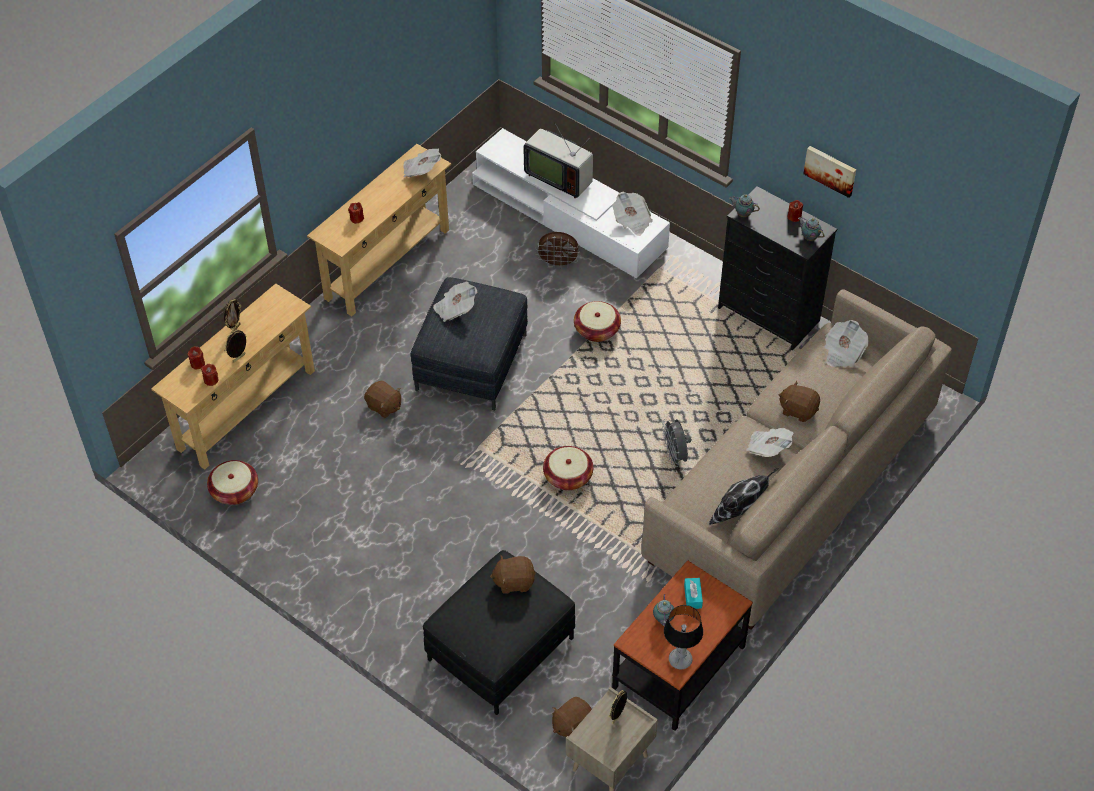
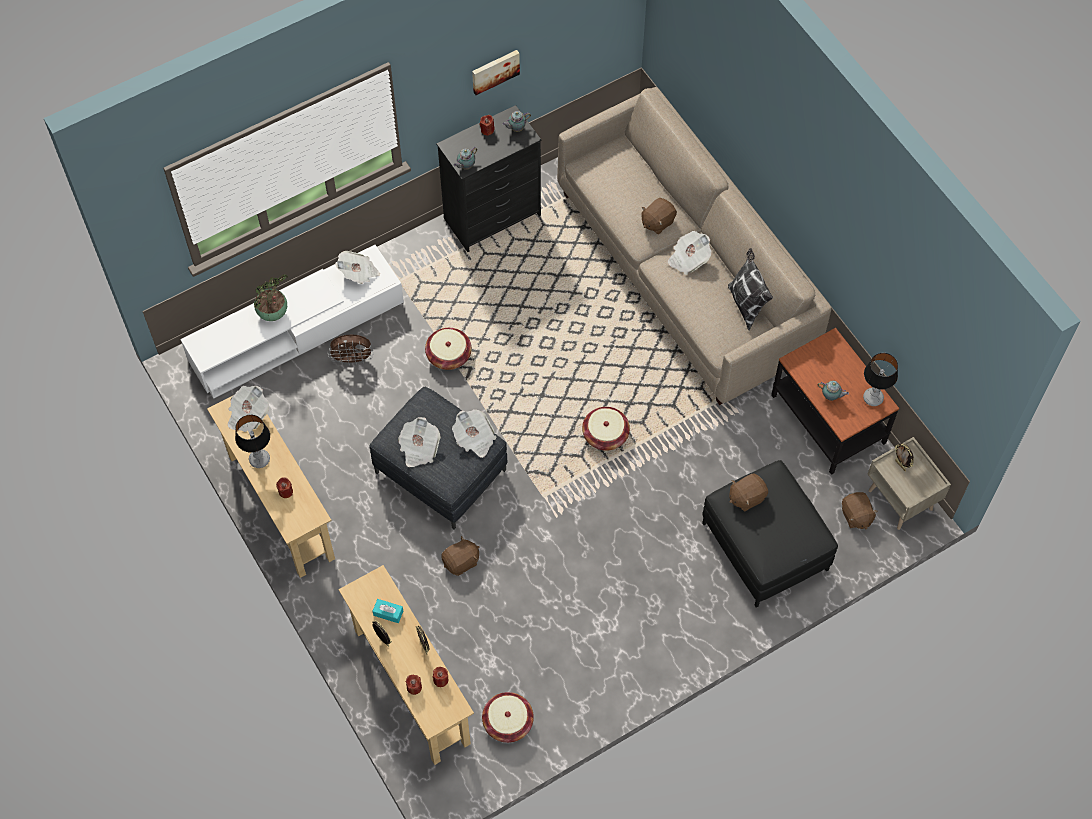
camera: 70 degrees left, 10 degrees up
(380, 192) = (259, 460): none -> table lamp
(514, 581) = (746, 497): brown plush toy -> brown plush toy turned 45 degrees clockwise
(558, 263) = (353, 359): brown fan -> brown fan turned 60 degrees clockwise
(559, 177) = (273, 312): television -> potted plant
(675, 456) = (617, 345): grey fan -> none
(693, 596) = (816, 367): turquoise tissue box -> turquoise tissue box (388, 613)
(842, 352) = (610, 167): newspaper -> newspaper (474, 439)

